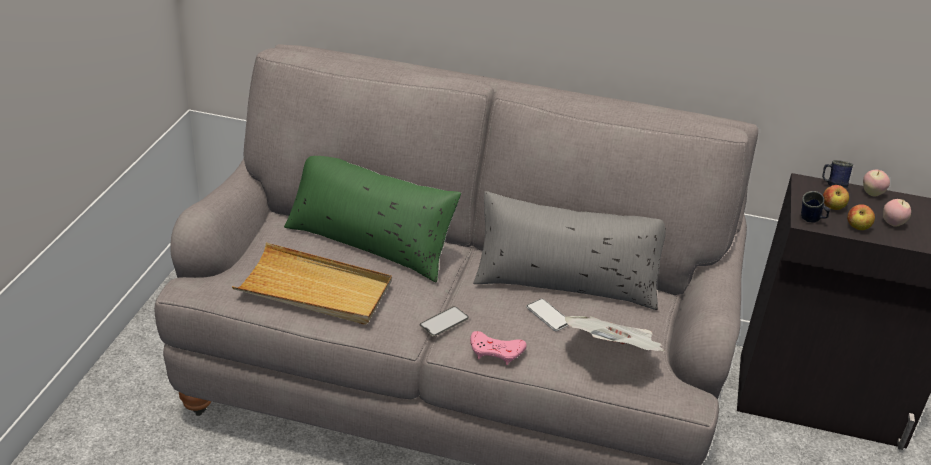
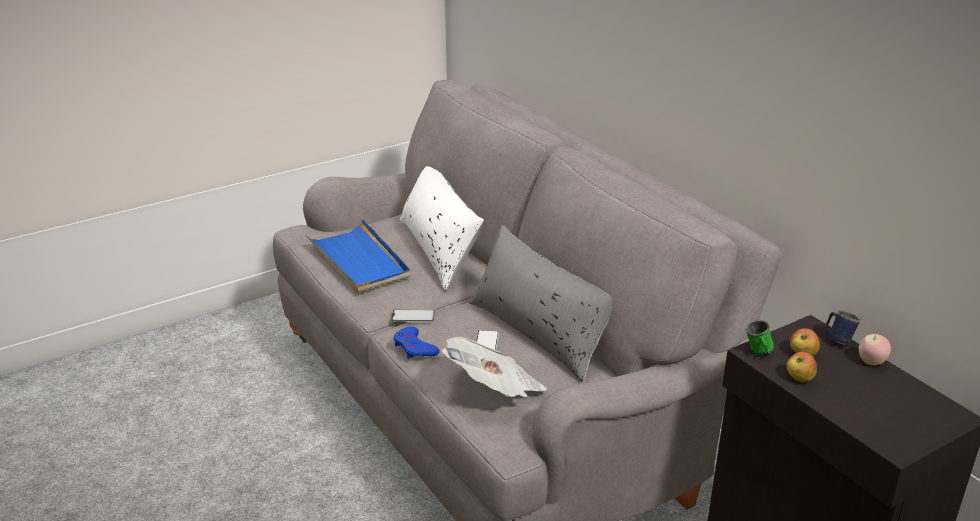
camera: 45 degrees right, 5 degrees down
(315, 289) = (359, 260): beige tray -> blue tray
(369, 243) = (439, 250): green pillow -> white pillow
(496, 351) = (414, 348): pink game controller -> blue game controller
(811, 221) = (758, 354): blue mug -> green mug
(892, 224) = (846, 392): apple -> none

